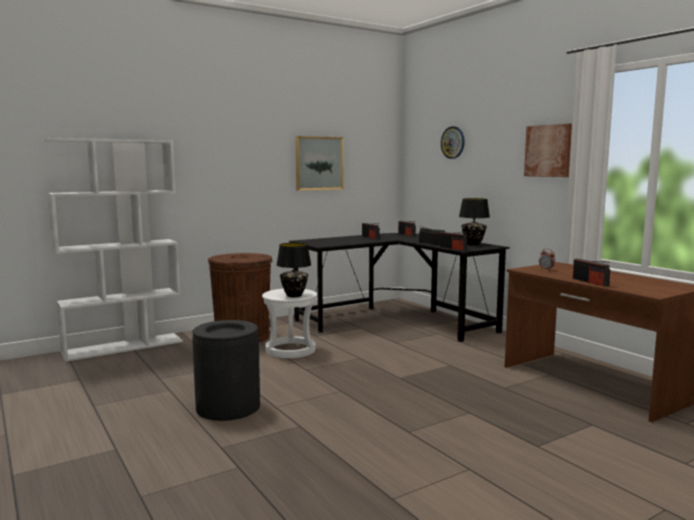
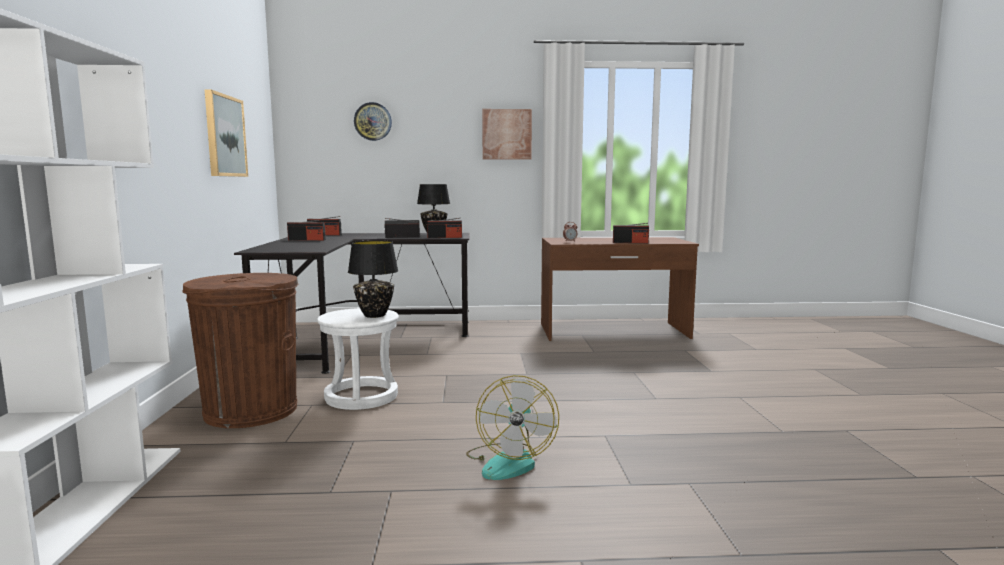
camera: 60 degrees left, 0 degrees up
(228, 407) = (509, 461): black trash can -> fan

